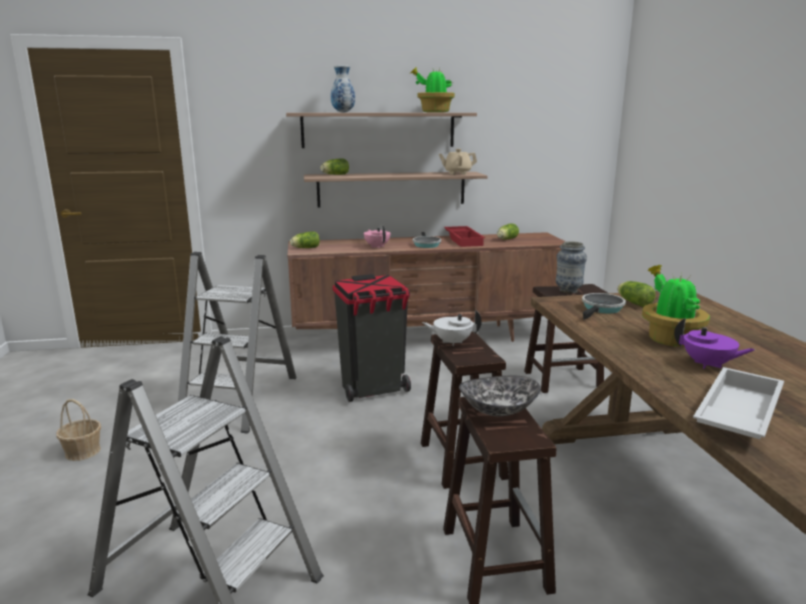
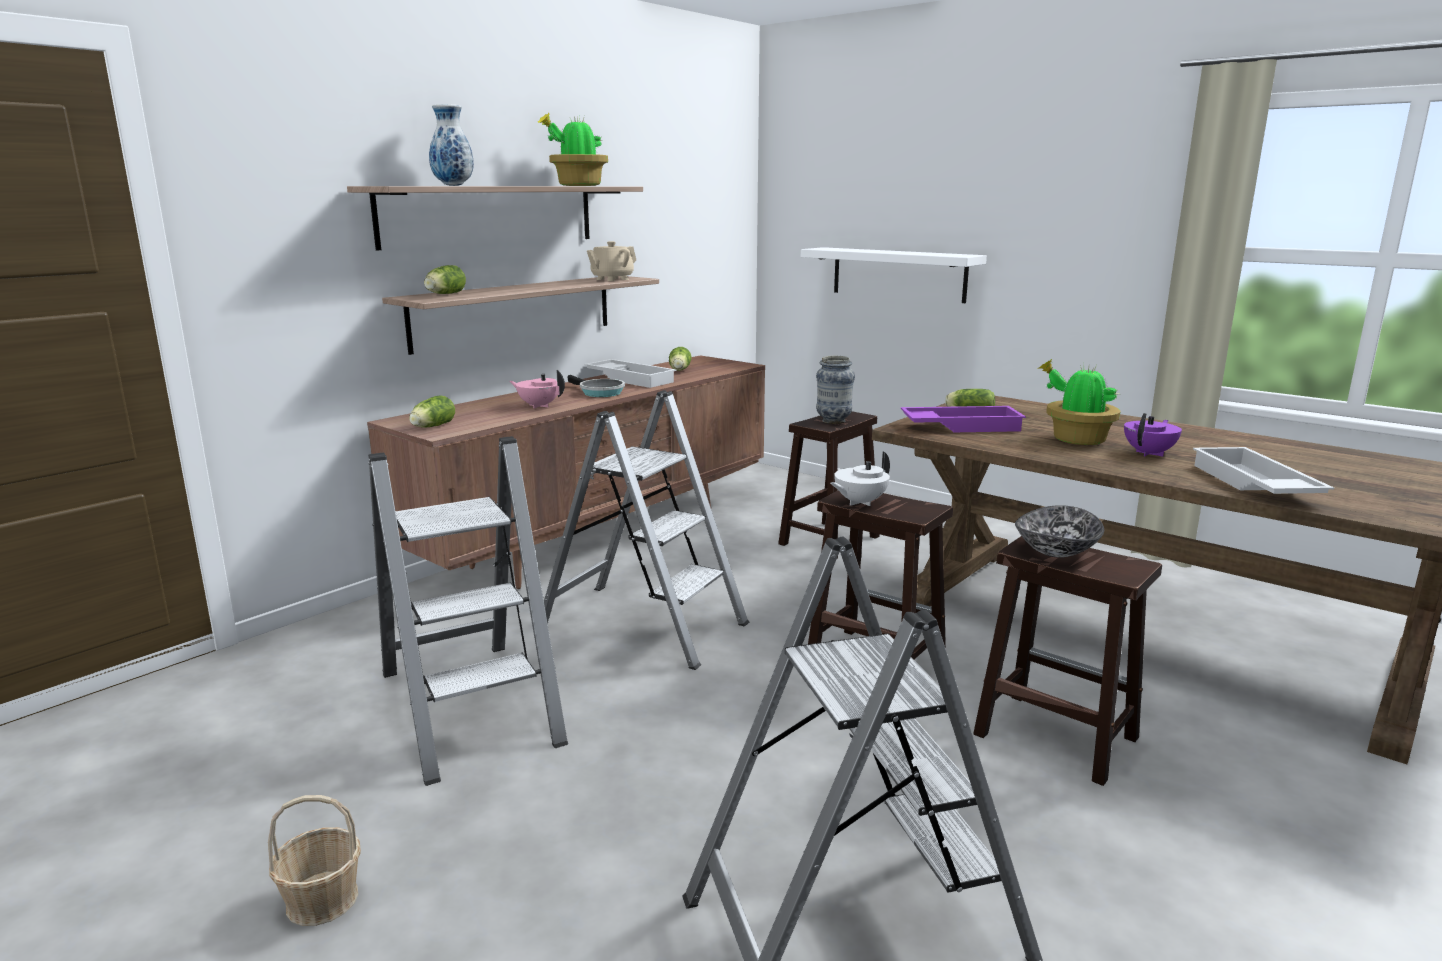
camera: 40 degrees left, 0 degrees up
(373, 389) = (641, 623): black trash can -> grey step ladder
(464, 240) = (631, 379): red tray -> white tray
(601, 309) = (961, 426): frying pan -> purple tray
(689, 185) = (898, 274): none -> white shelf
(707, 365) = (1149, 453): purple teapot -> purple teapot turned 45 degrees counterclockwise

